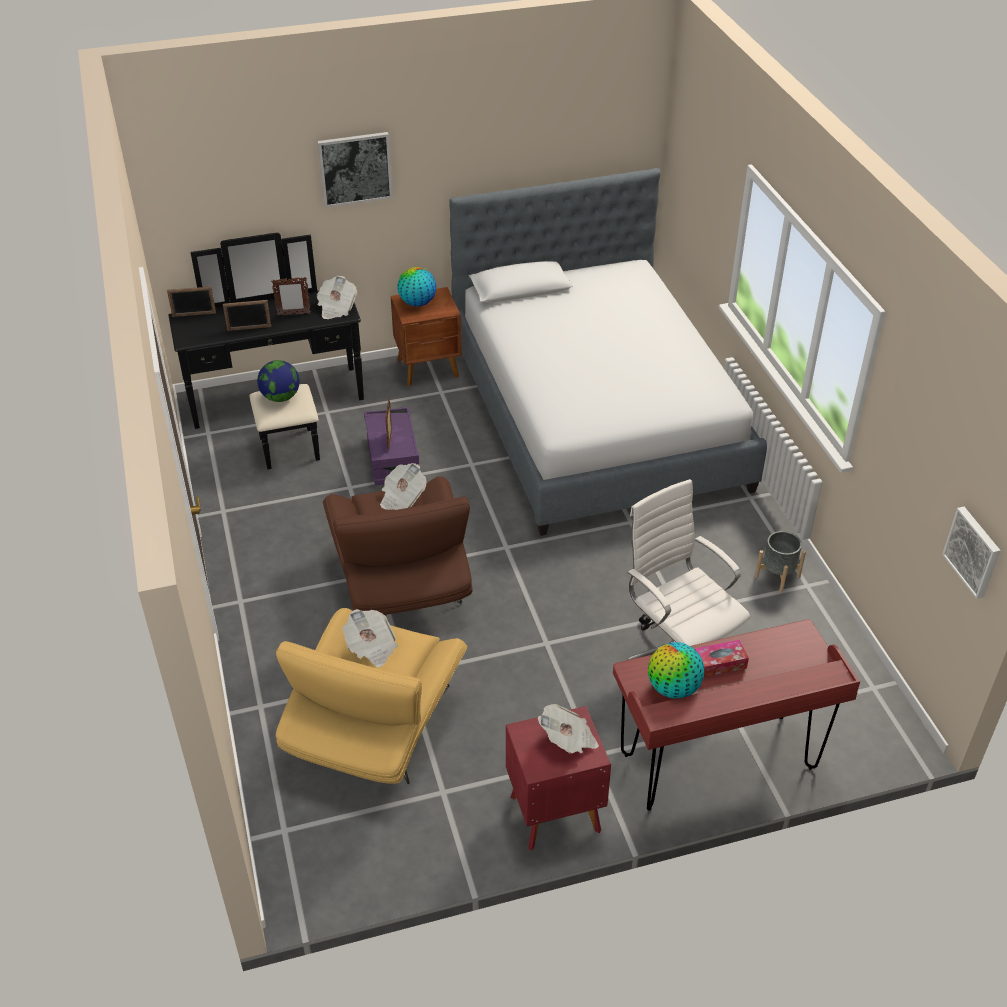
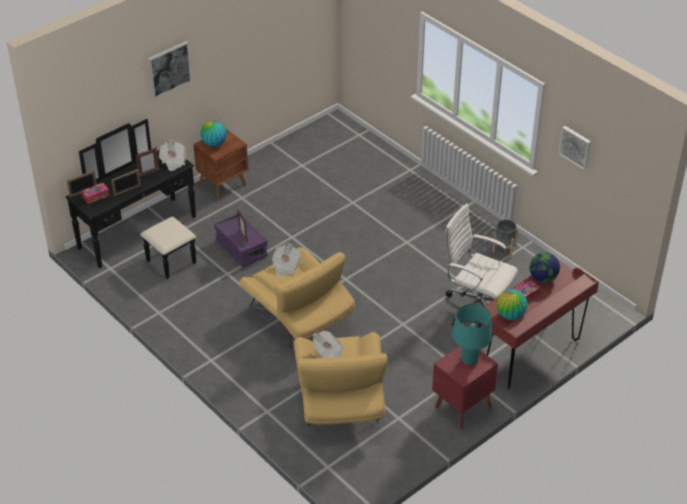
camera: 25 degrees left, 0 degrees up
(204, 324) = (95, 196): none -> tissue box
(281, 397) = (164, 229): globe -> globe (543, 278)
(402, 582) = (299, 318): brown armchair -> yellow armchair
(568, 740) = (470, 359): newspaper -> turquoise table lamp
(596, 417) = (347, 185): bed -> none
(973, 551) = (631, 197): picture -> picture (576, 147)

